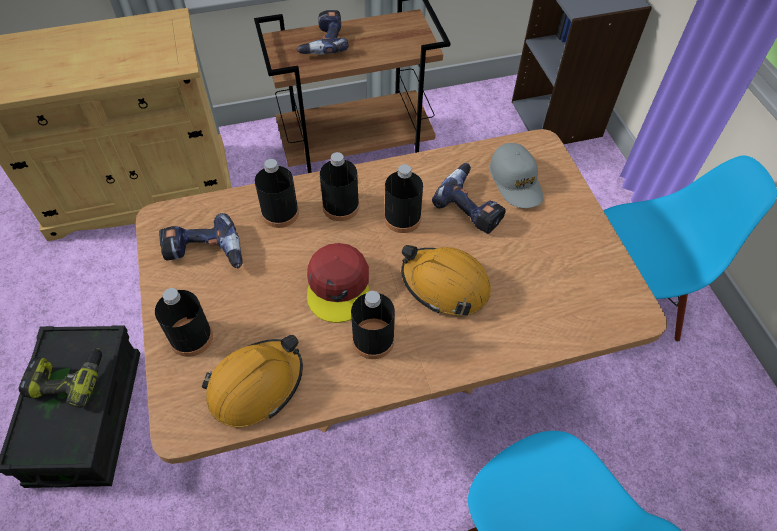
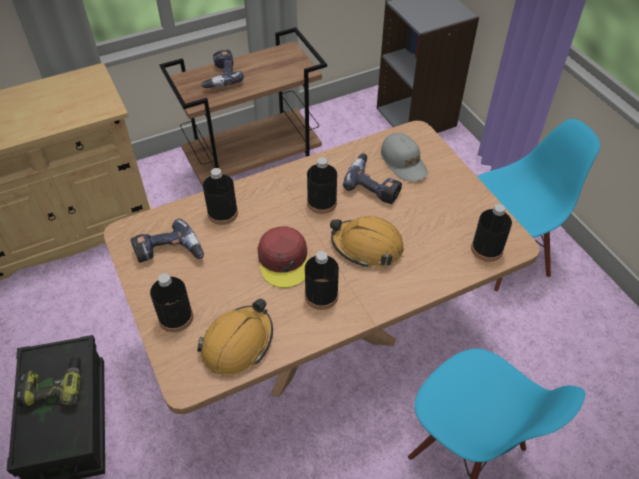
camera: 10 degrees left, 5 degrees down
(341, 206) = (270, 201): black bottle -> black bottle (487, 249)

